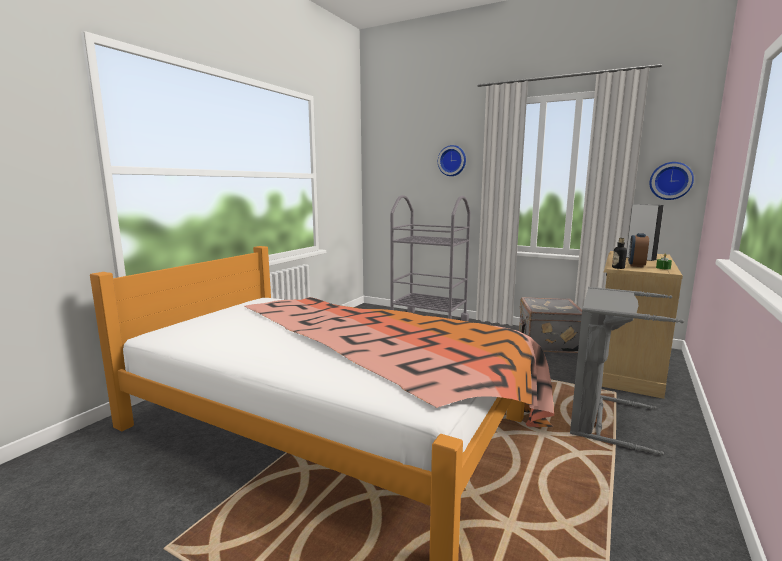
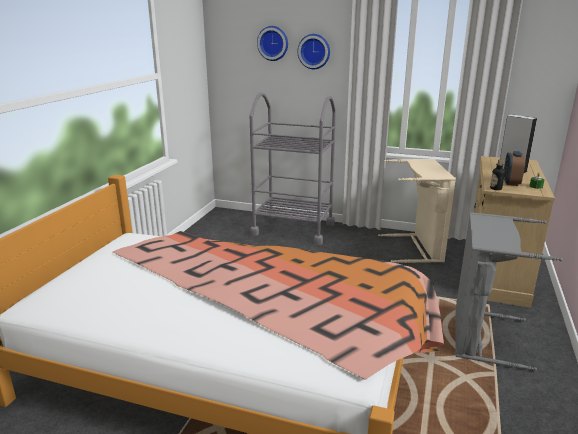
camera: 10 degrees left, 10 degrees up
(547, 342) = (417, 248): grey suitcase -> beige laundry basket
(670, 181) = (541, 84): wall clock -> wall clock (273, 43)

